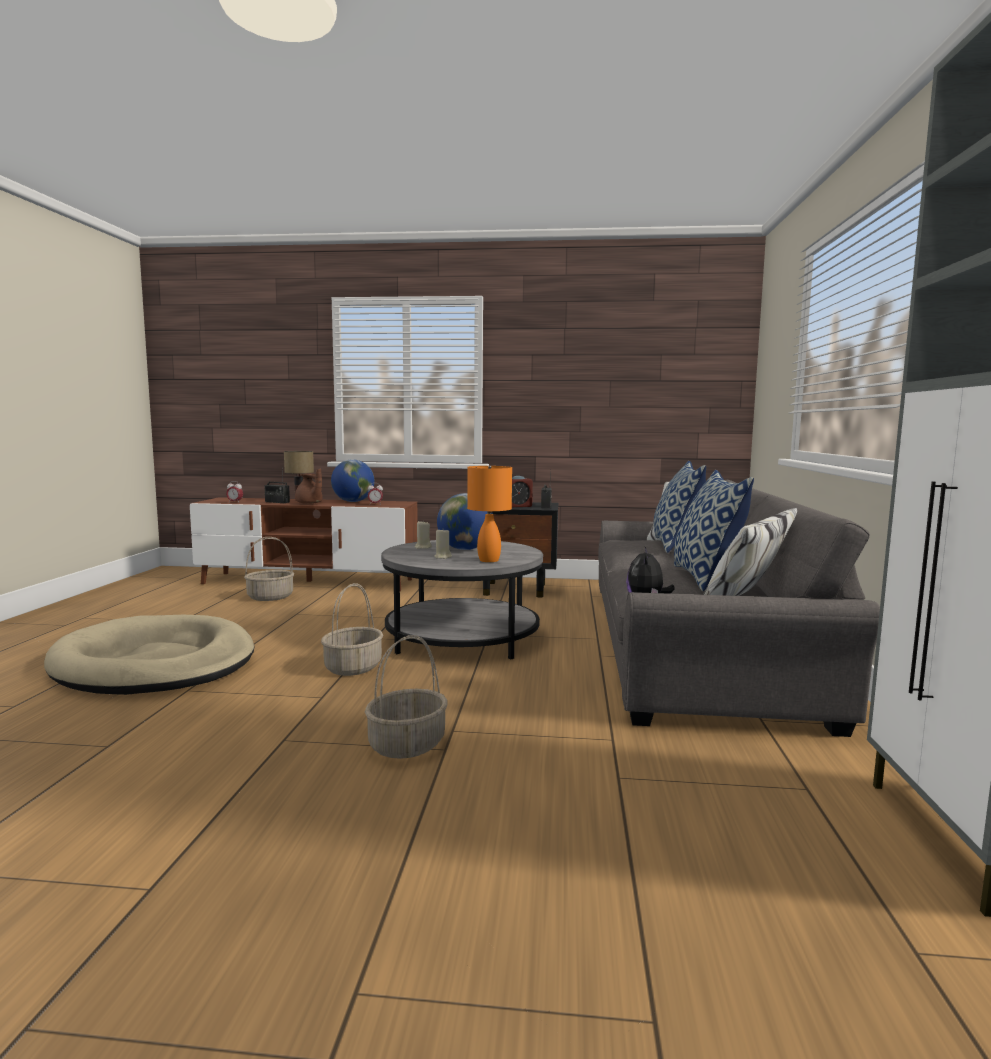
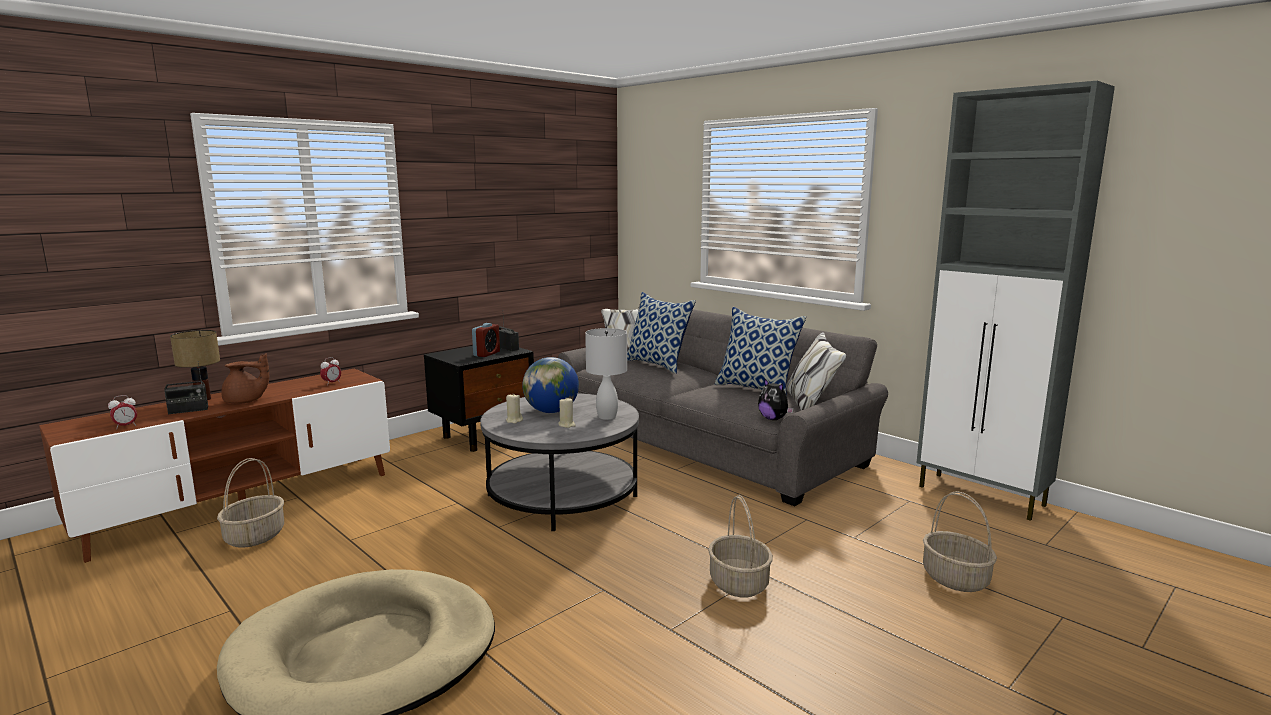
camera: 50 degrees left, 5 degrees up
(353, 501) = (287, 385): globe -> none
(353, 668) = (557, 557): basket -> basket (956, 579)
(489, 560) = (606, 416): orange table lamp -> white table lamp

